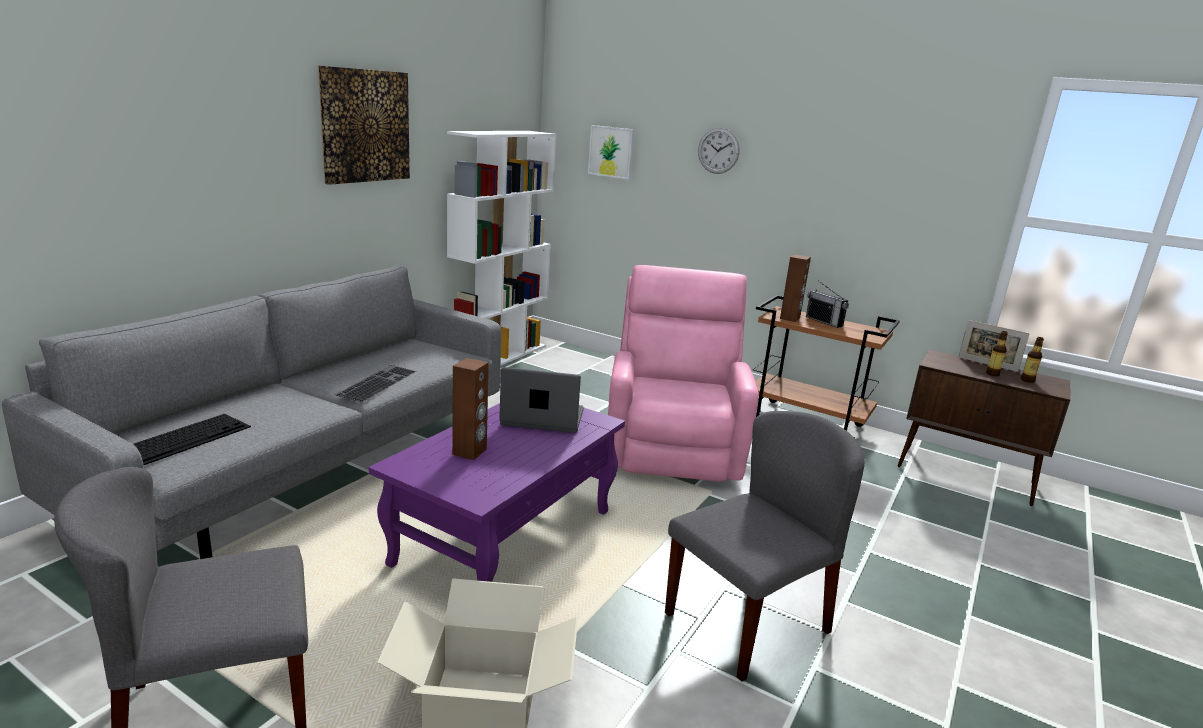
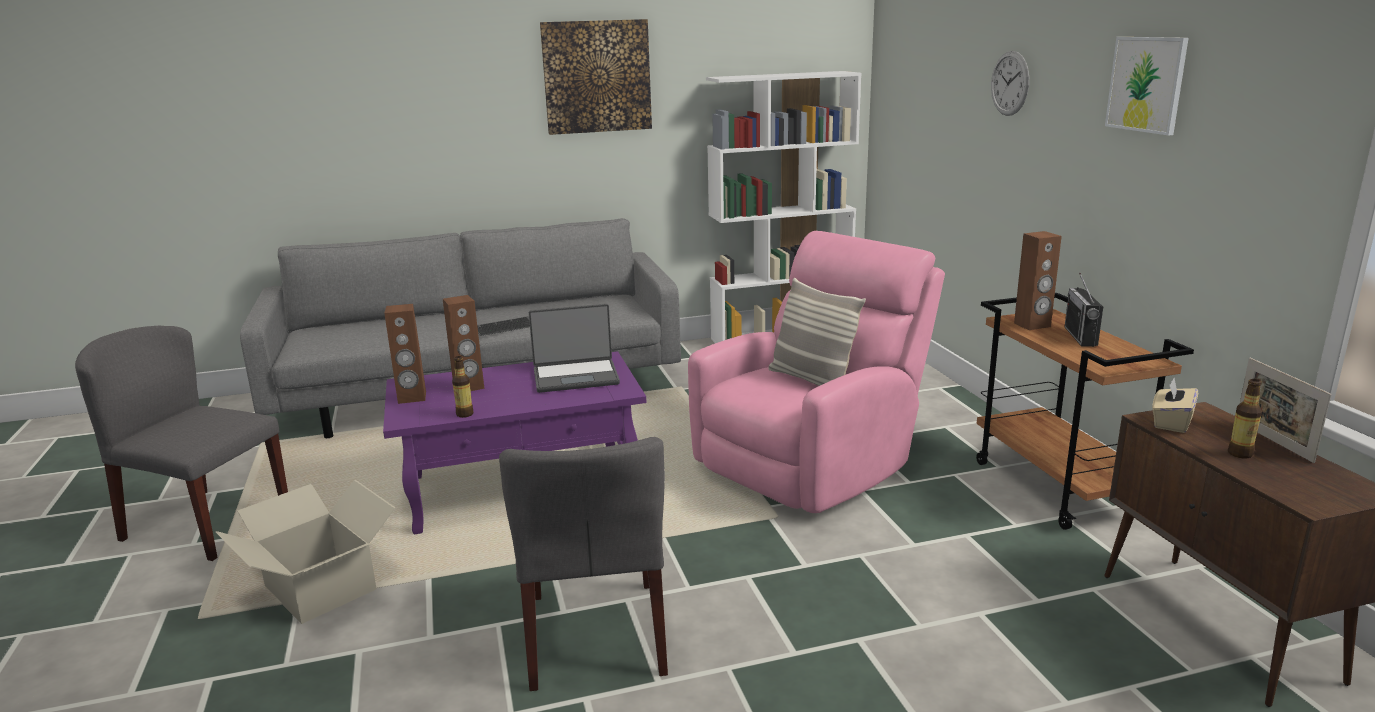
camera: 45 degrees right, 0 degrees up
(186, 438) = (338, 336): keyboard -> none
(438, 477) = (412, 398): none -> brown speaker
(542, 418) = (576, 377): laptop -> laptop turned 120 degrees clockwise
(611, 152) = (920, 92): picture -> picture (1146, 84)
(685, 382) = (811, 380): none -> pillow
(747, 621) = (596, 634): grey chair -> grey chair turned 75 degrees clockwise
(942, 364) = (1171, 422): none -> beige tissue box
(1027, 380) = (1295, 477): bottle -> bottle (465, 414)

